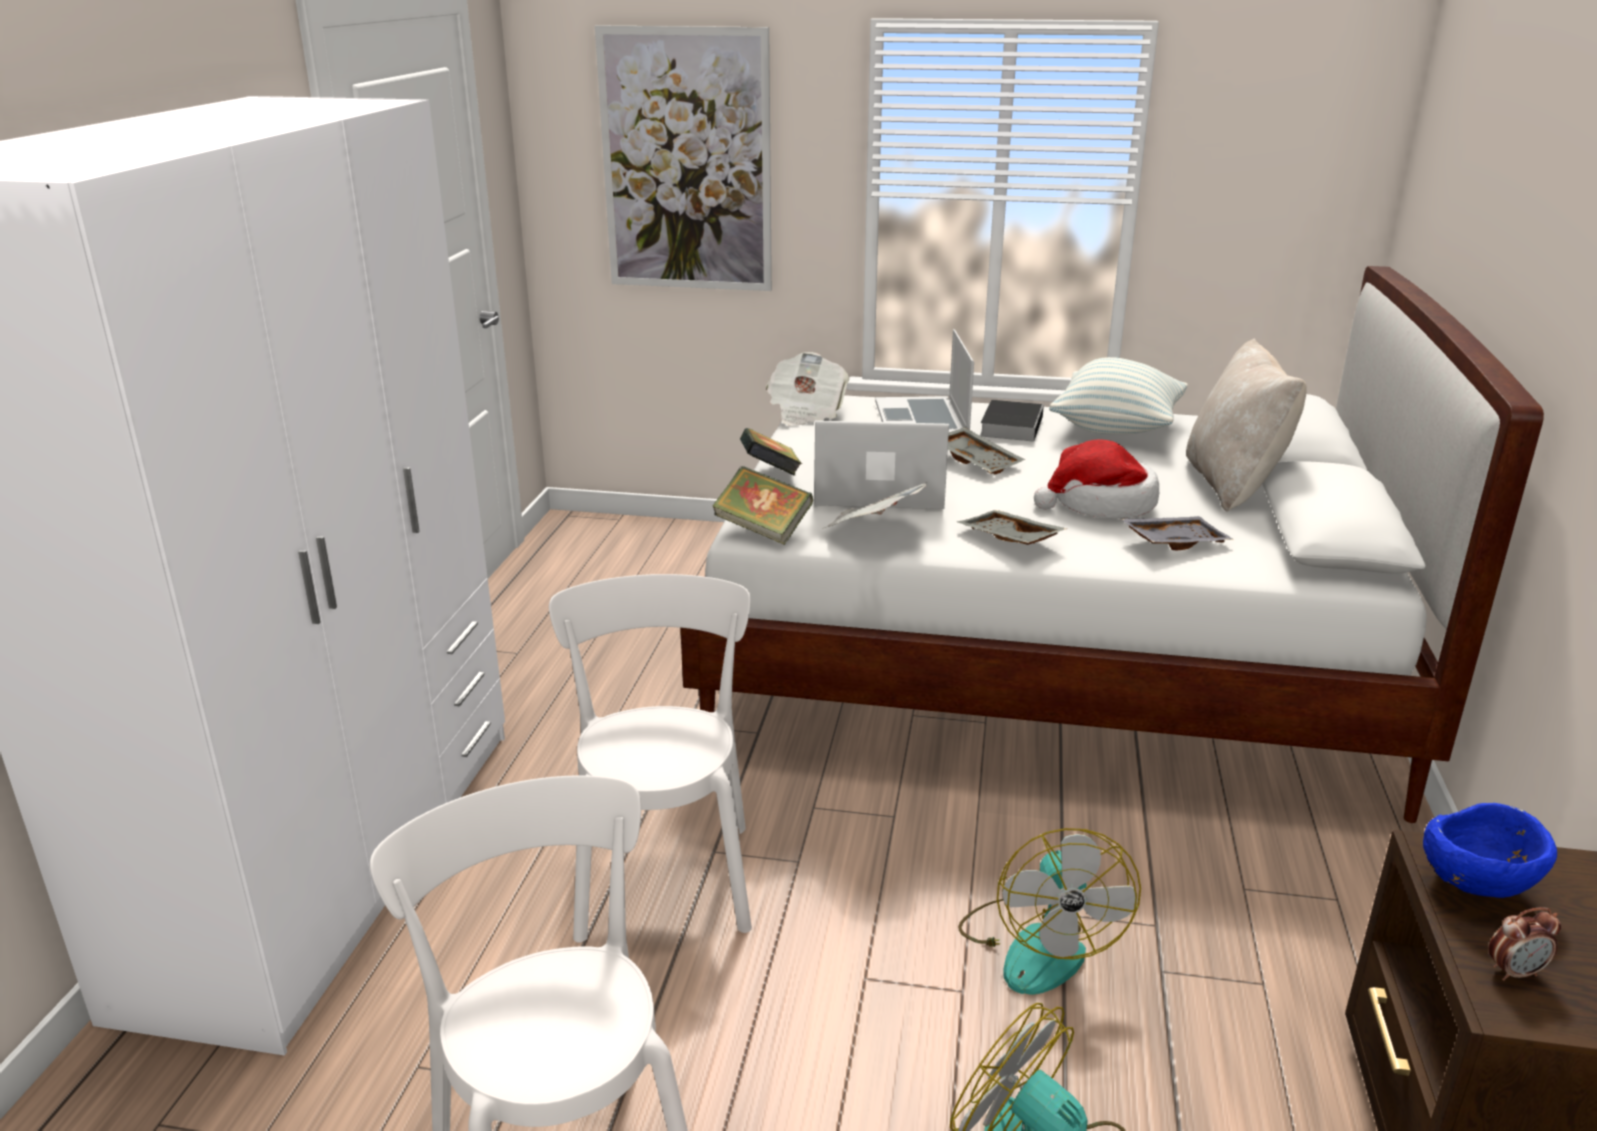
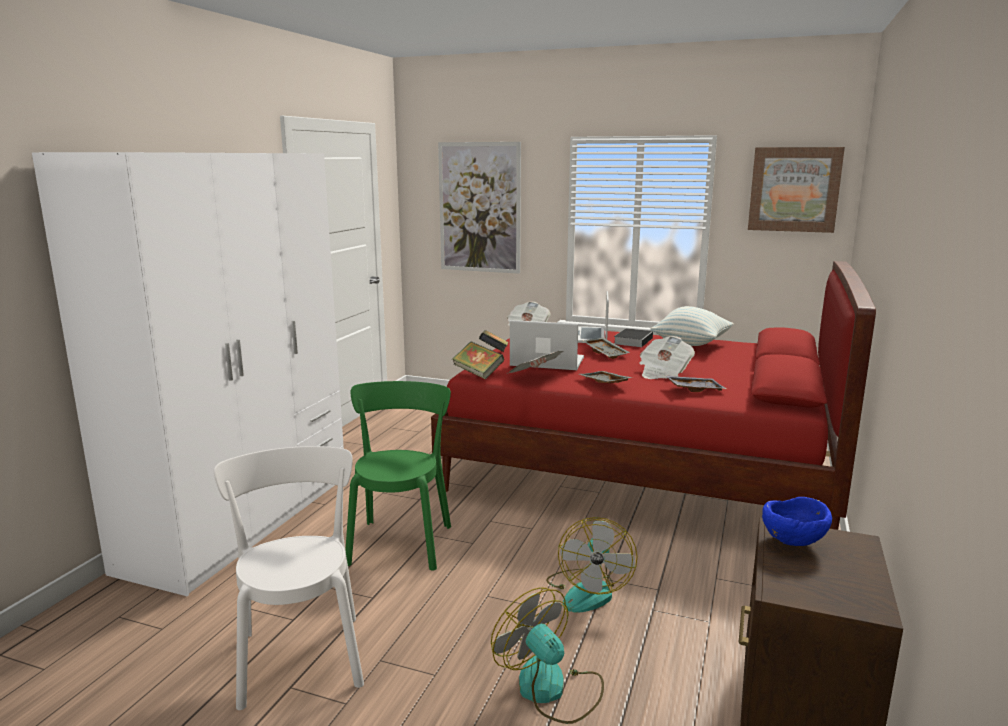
camera: 10 degrees right, 10 degrees down
(664, 872) = (401, 541): white chair -> green chair
(1043, 660) = (643, 467): white bed -> red bed
(1100, 504) = (663, 373): hat -> newspaper
(1233, 485) = (743, 369): beige pillow -> none
(1297, 128) = (794, 189): none -> picture
(1514, 972) = (794, 578): alarm clock -> none

